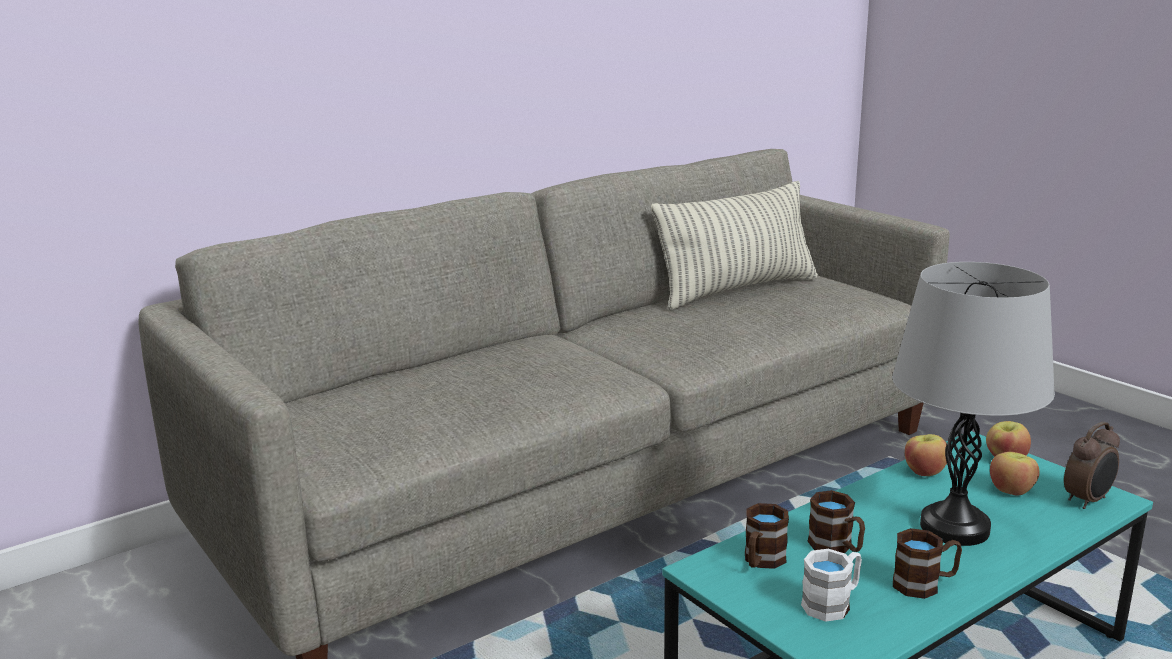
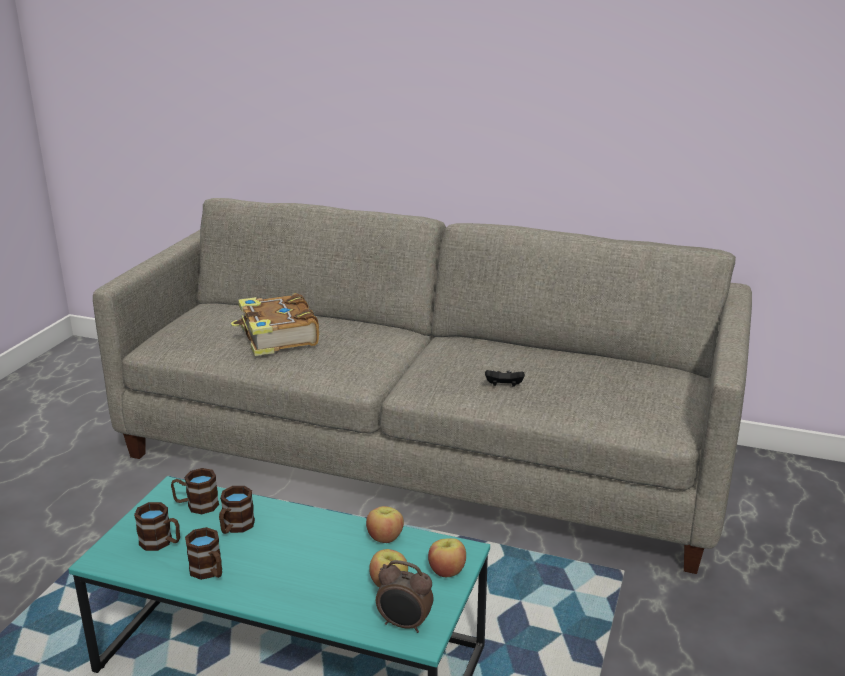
camera: 55 degrees right, 5 degrees up
(467, 389) = (277, 337): none -> book
(737, 290) = (584, 362): pillow -> none
(747, 326) = (504, 386): none -> black game controller
(833, 603) = (161, 542): white mug -> brown mug
(954, 528) = (301, 569): grey table lamp -> none

